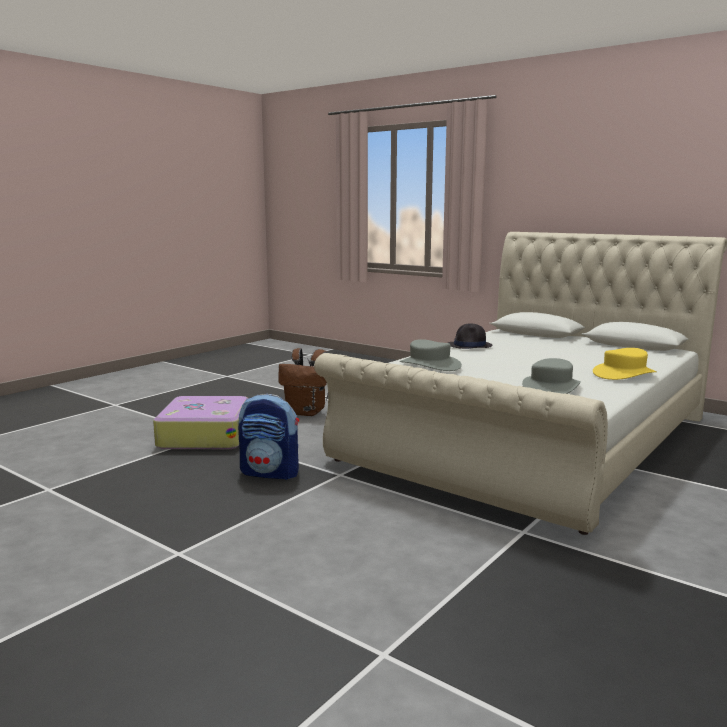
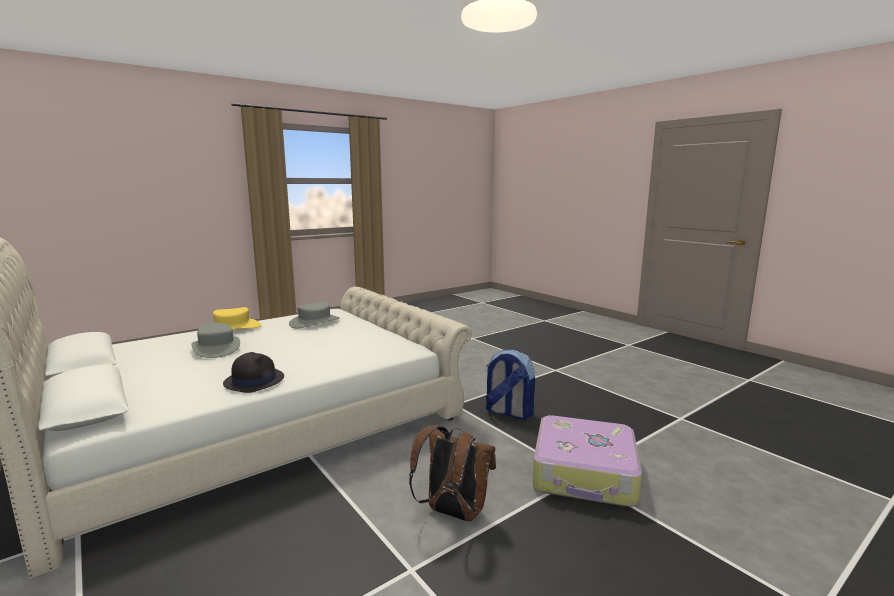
camera: 165 degrees left, 0 degrees up
(429, 365) = (361, 346): grey hat -> grey hat (216, 348)

